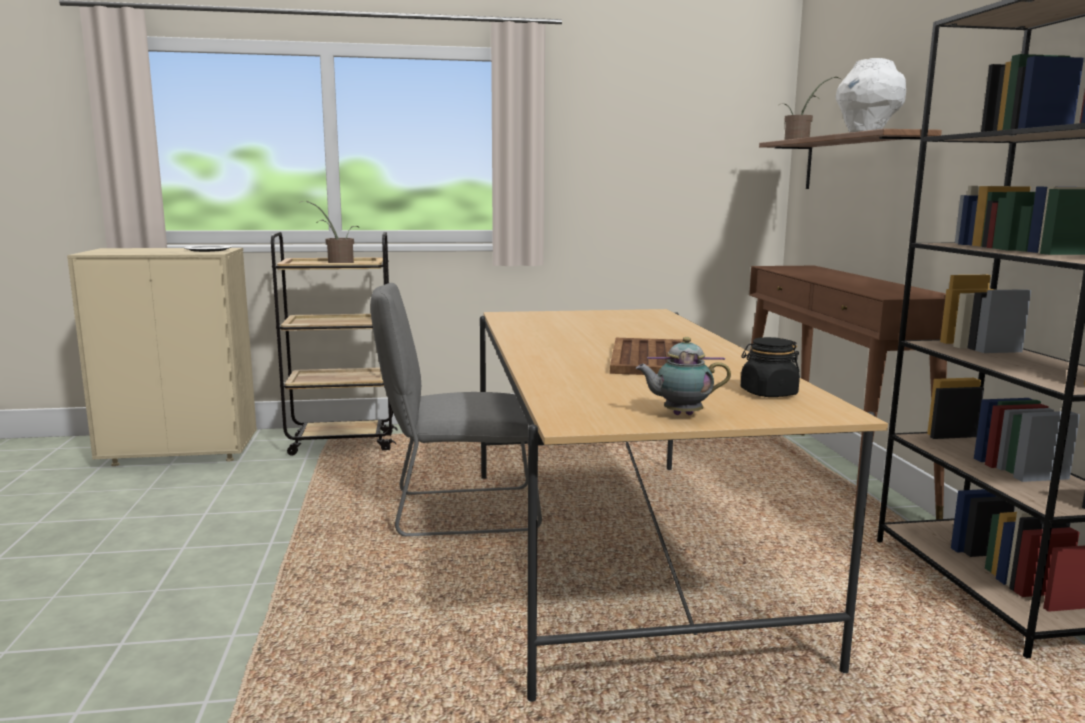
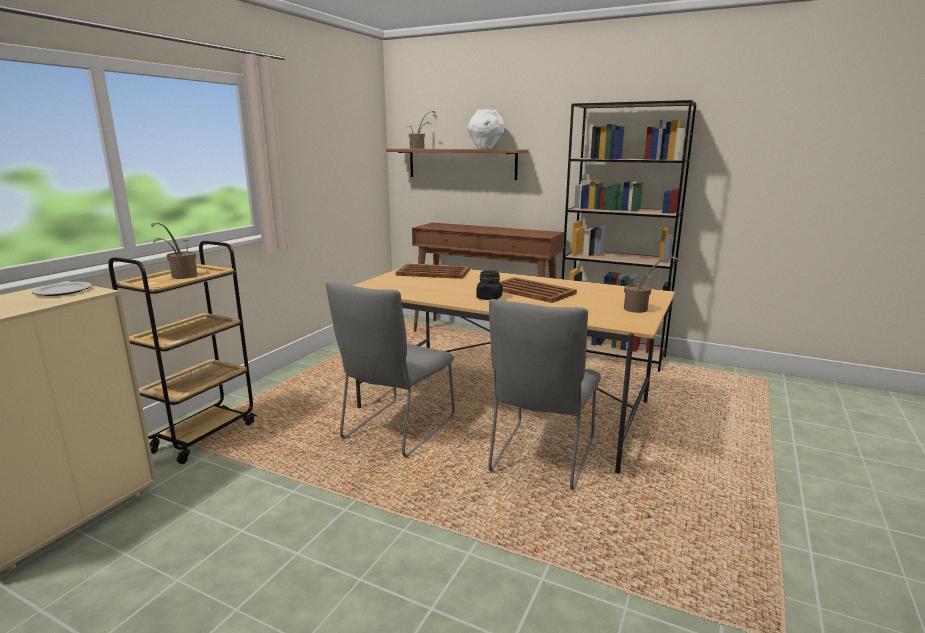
camera: 55 degrees left, 5 degrees up
(500, 622) = (541, 459): none -> grey chair
(638, 320) = (434, 272): none -> brown tray
(679, 414) = (639, 310): teapot -> potted plant
(768, 393) = (618, 292): black jar -> black jar (489, 298)

